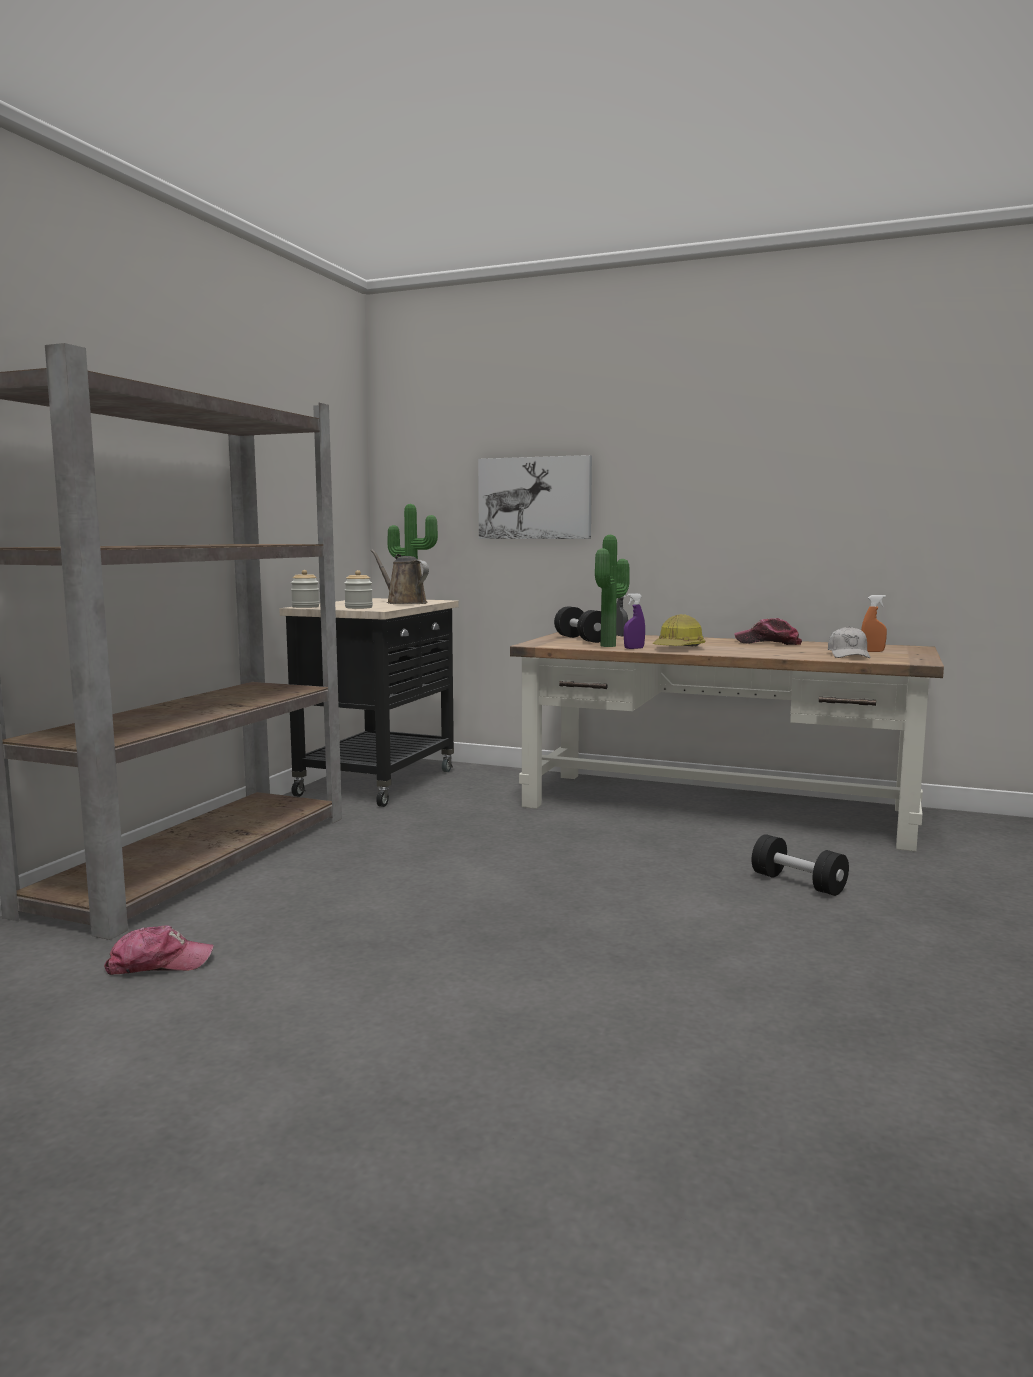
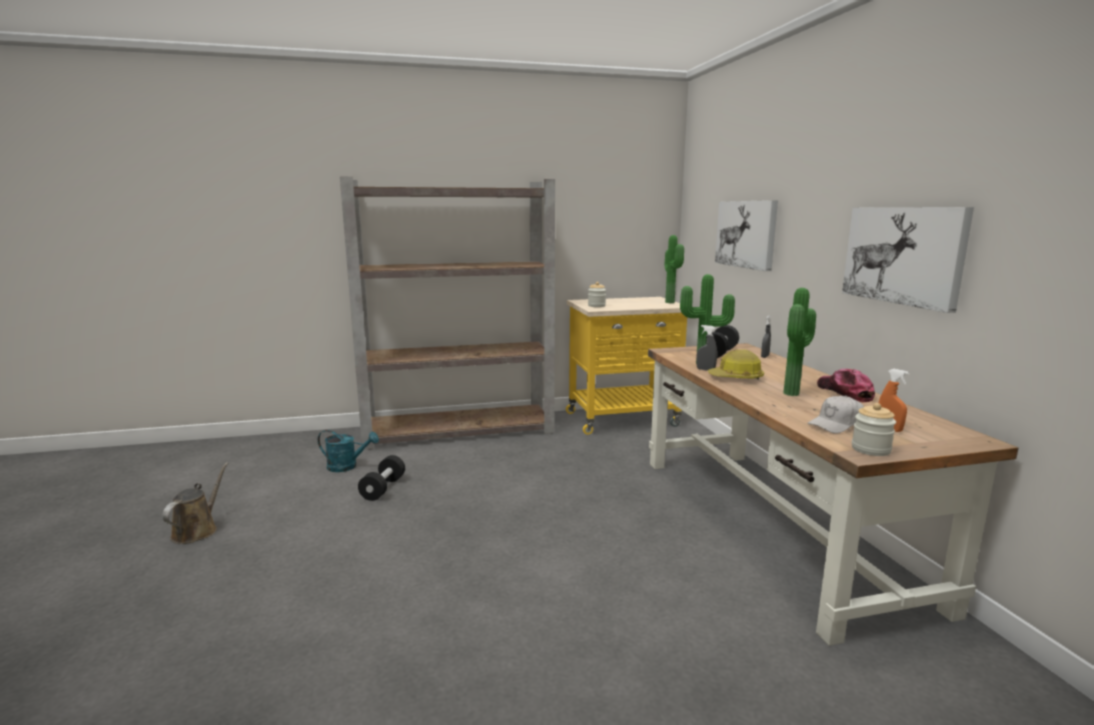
camera: 55 degrees right, 5 degrees up
(159, 964) = (347, 466): cap -> turquoise watering can
(305, 607) = (580, 301): jar -> jar (870, 449)
(376, 782) = (622, 419): black cart -> yellow cart
(403, 603) = (643, 305): brown watering can -> brown watering can (197, 530)
(634, 648) = (705, 370): purple spray bottle -> grey spray bottle
(753, 648) = (794, 394): none -> potted plant
(789, 503) = (903, 255): none -> picture
(798, 883) = (653, 599): black dumbbell -> black dumbbell (383, 488)

